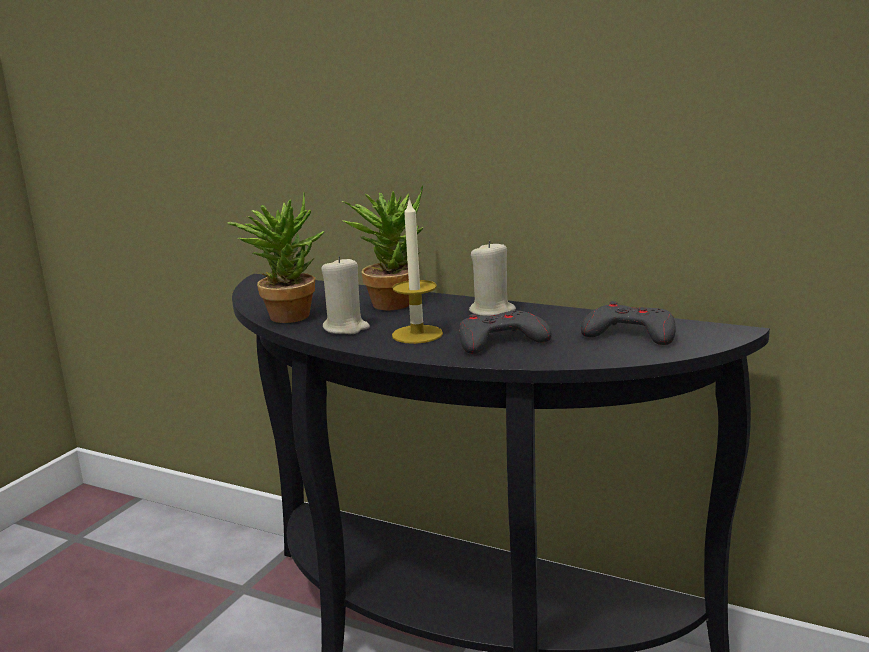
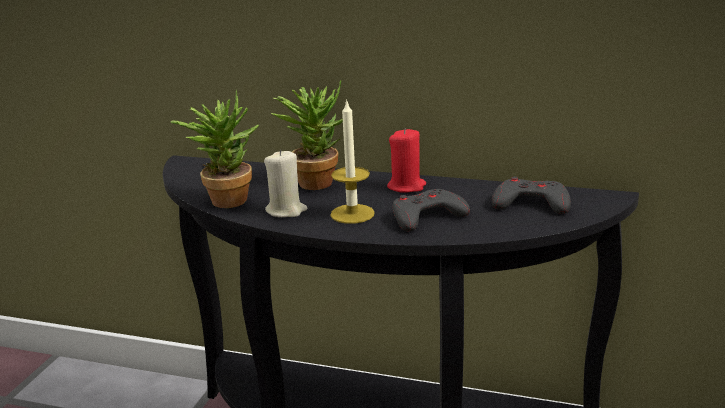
camera: 10 degrees left, 5 degrees up
(492, 311) = (406, 186): beige candle -> red candle

